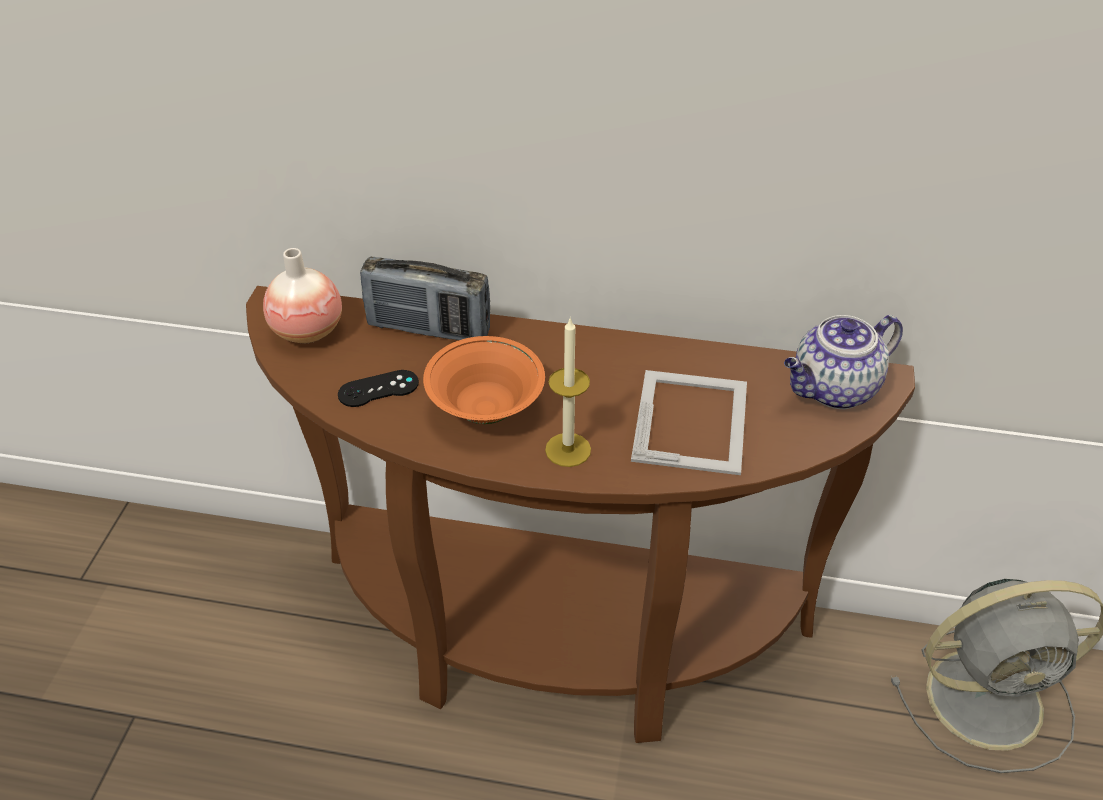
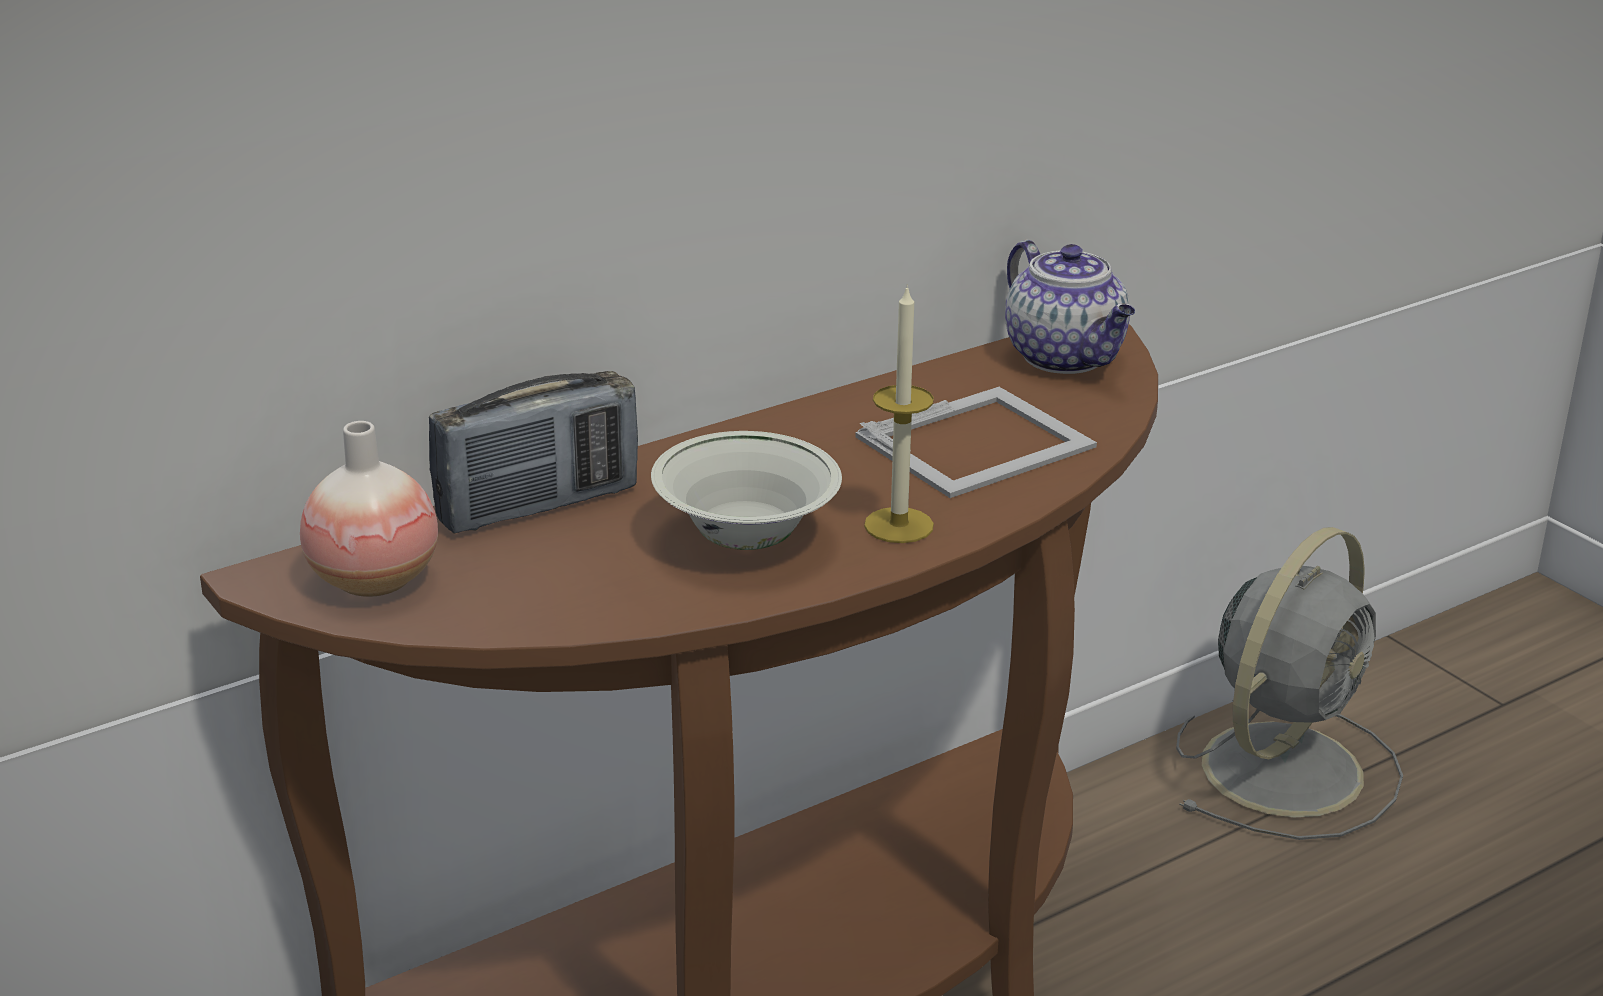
camera: 45 degrees left, 15 degrees down
(378, 389) = (579, 584): black game controller -> none
(485, 409) = (745, 538): orange bowl -> white bowl
(692, 420) = (979, 442): picture frame -> picture frame turned 90 degrees clockwise
(833, 390) = (1067, 358): teapot -> teapot turned 45 degrees counterclockwise

